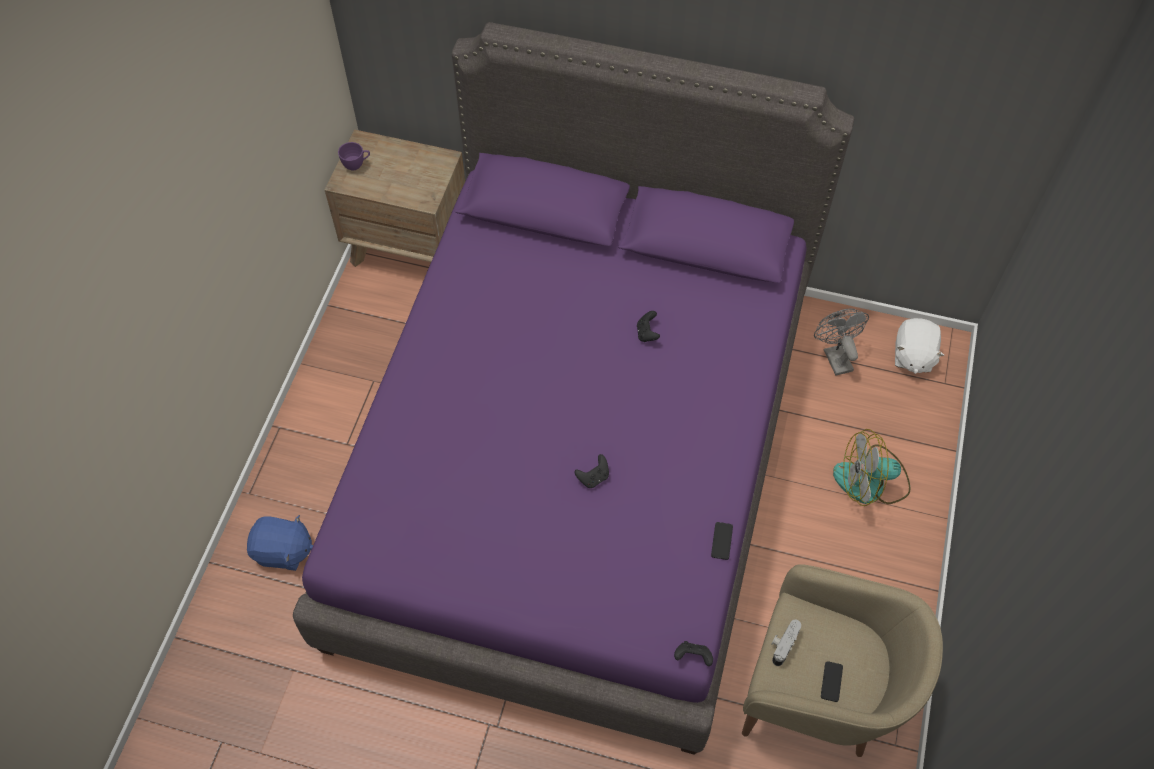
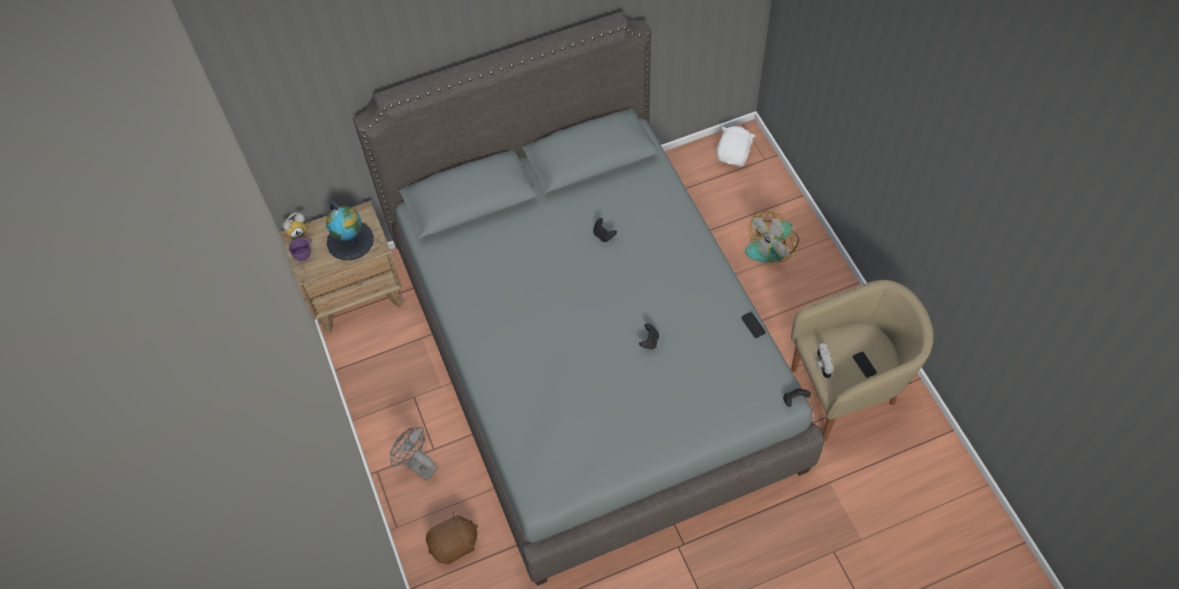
camera: 35 degrees left, 0 degrees up
(283, 551) = (454, 545): blue plush toy -> brown plush toy
(369, 139) = (297, 232): none -> alarm clock
(408, 178) = (350, 240): none -> globe
(576, 462) = (591, 355): purple bed -> grey bed
(835, 356) = (689, 185): grey fan -> grey fan (417, 465)
(912, 356) = (733, 155): white plush toy -> white plush toy turned 135 degrees counterclockwise

